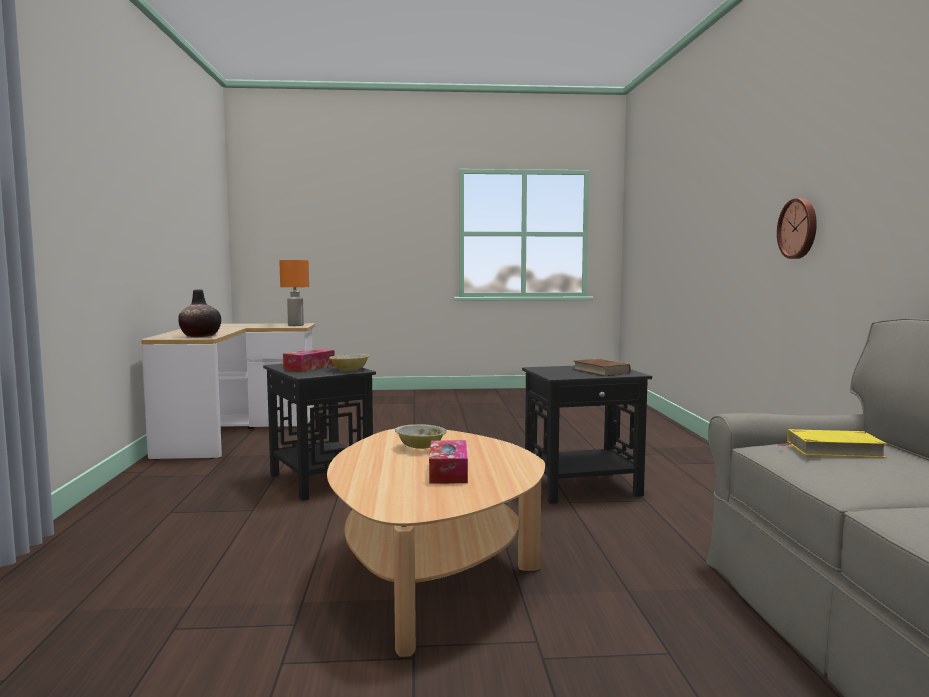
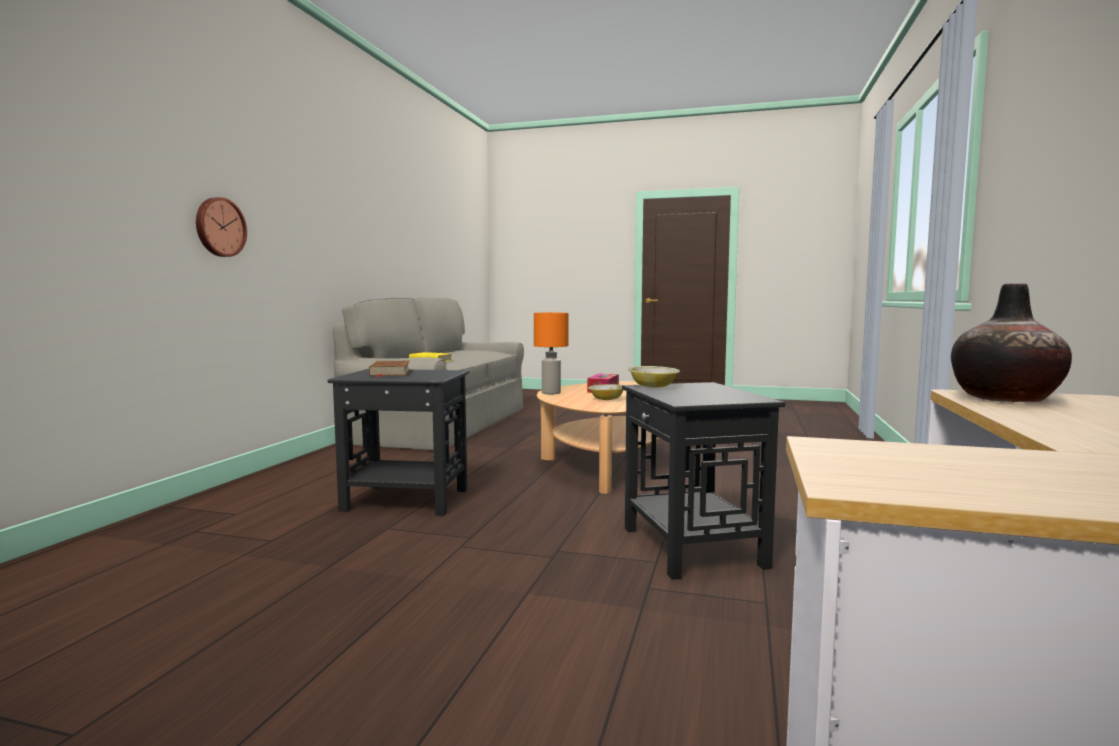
camera: 160 degrees left, 0 degrees up
(296, 325) = (862, 458): orange table lamp -> orange table lamp (550, 393)
(309, 367) = (708, 392): tissue box -> none

